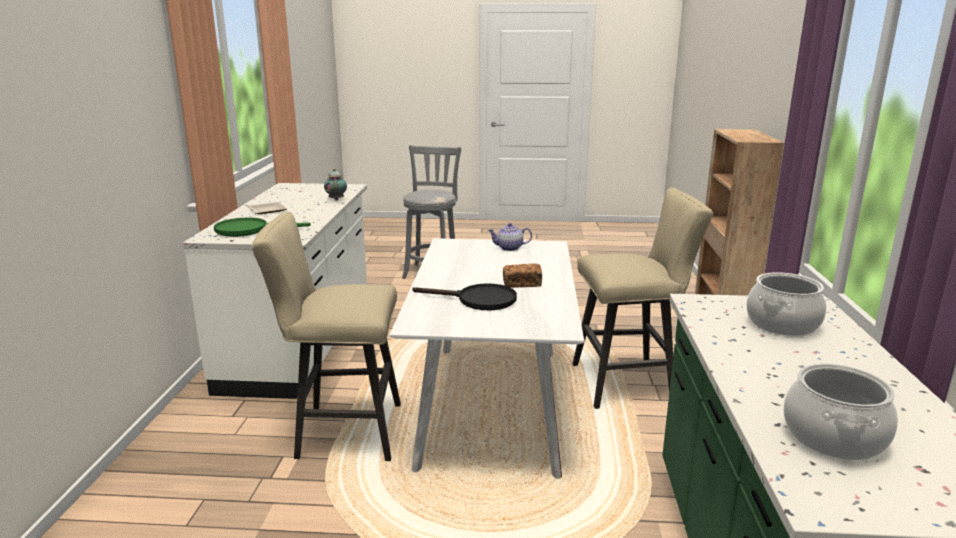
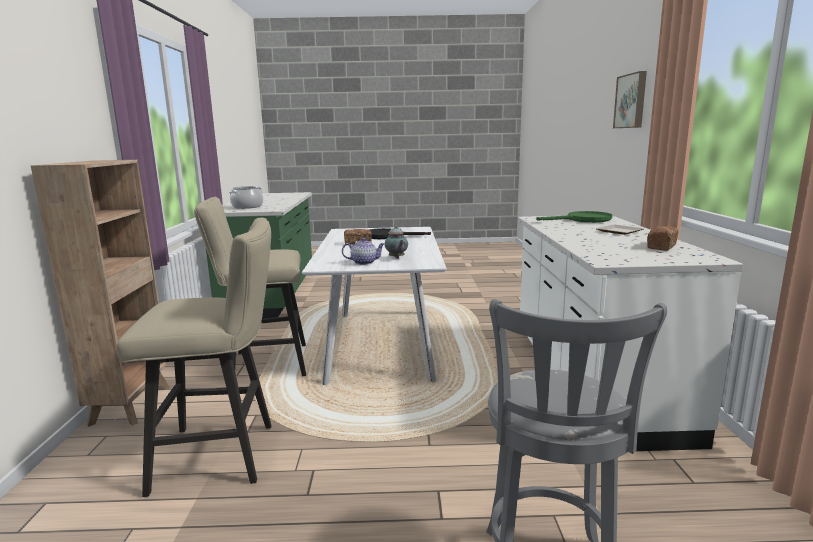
camera: 175 degrees right, 5 degrees down
(100, 95) = (631, 101): none -> picture
(285, 194) = (661, 246): none -> bread
(336, 199) = (578, 244): teapot -> teapot (396, 258)
(341, 431) = (479, 325): beige stool -> beige stool (224, 455)
(833, 436) = (281, 196): cooking pot -> none

